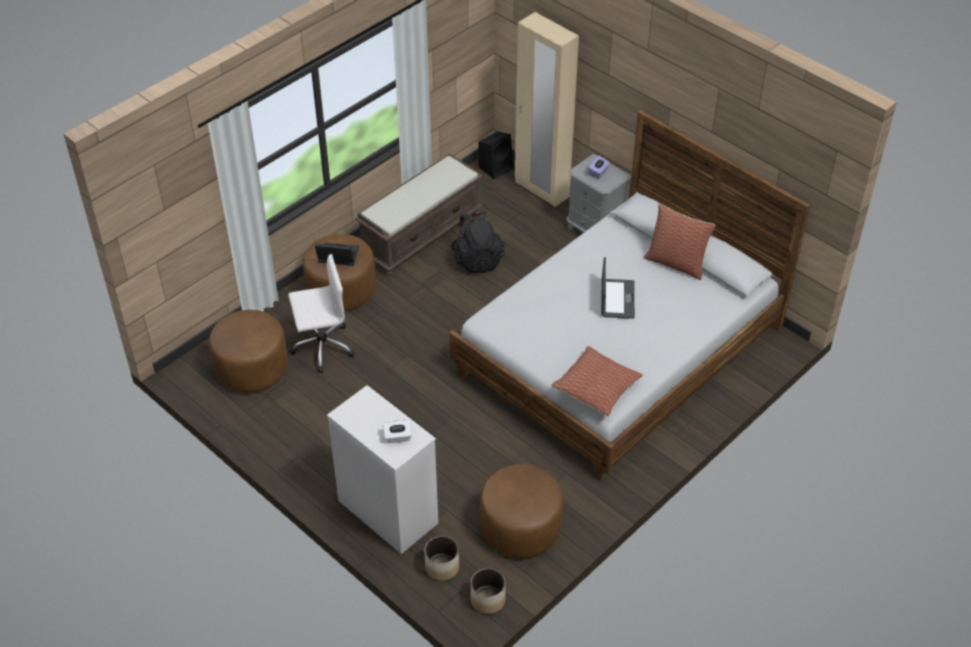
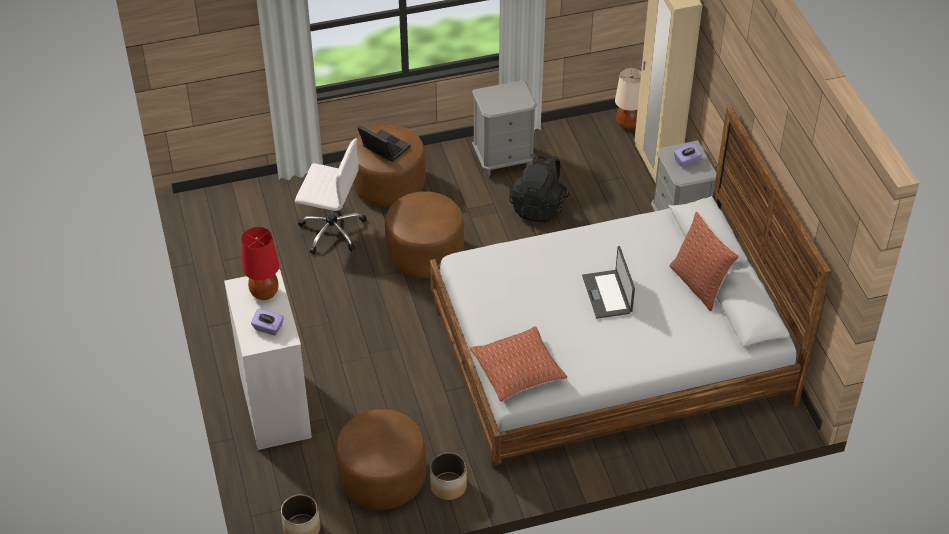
camera: 30 degrees right, 0 degrees up
(252, 368) = (256, 224): brown ottoman -> brown ottoman (425, 254)
(370, 409) = (264, 292): none -> red table lamp
(397, 437) = (268, 328): white tissue box -> purple tissue box
(421, 233) = (504, 160): brown bench -> grey nightstand
(441, 567) = (284, 479): planter -> planter (448, 486)
(496, 167) = (627, 124): black speaker -> beige table lamp
(616, 299) = (608, 294): laptop -> laptop turned 135 degrees clockwise

